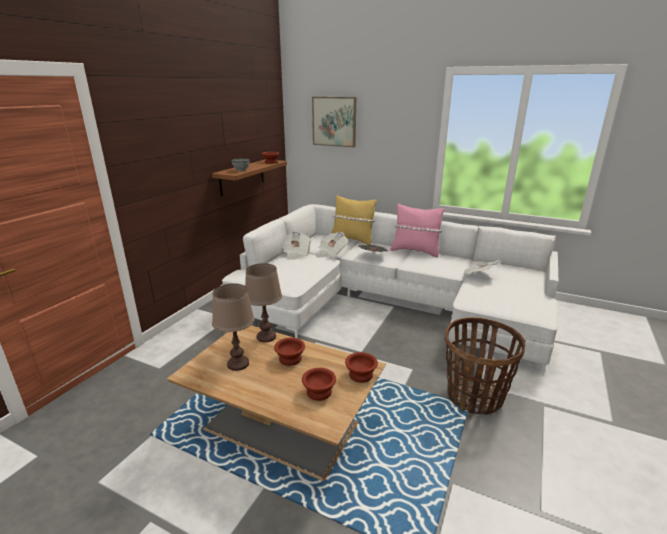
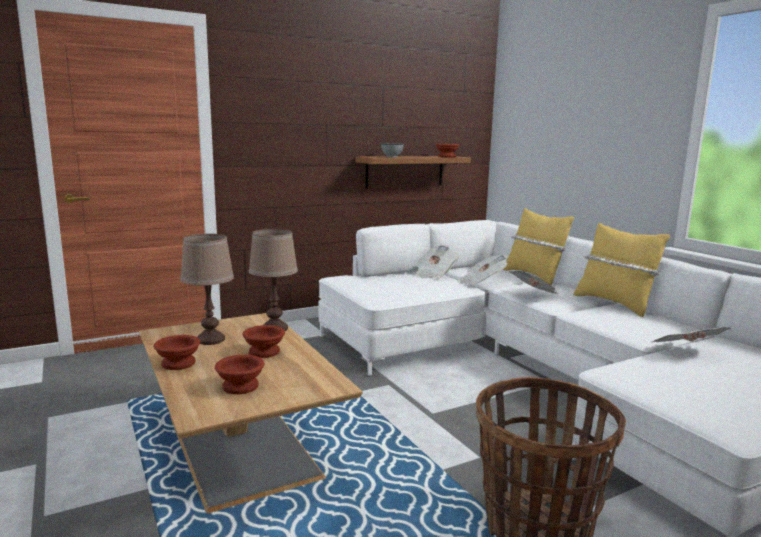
camera: 35 degrees right, 10 degrees down
(334, 121) = (548, 107): picture -> none
(362, 375) = (313, 390): brown bowl -> brown bowl (179, 364)
(415, 251) = (614, 304): pink pillow -> yellow pillow

